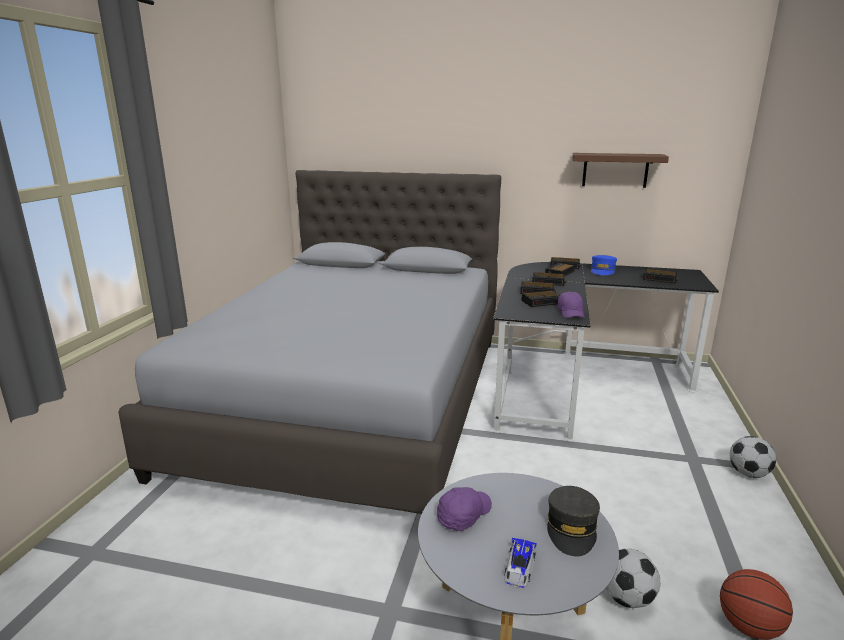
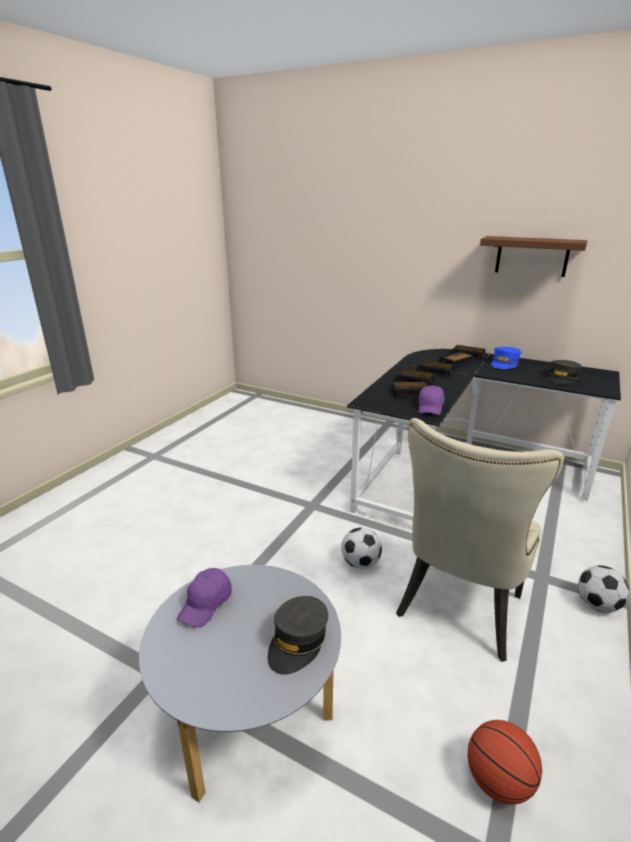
camera: 15 degrees right, 5 degrees up
(355, 398) = (243, 462): grey bed -> none
(463, 515) = (206, 604): purple cap -> purple cap turned 150 degrees clockwise
(519, 567) = (217, 672): toy car -> none
(627, 598) = (383, 715): football -> football (360, 563)
(640, 498) = (459, 609): none -> beige chair
(660, 279) = (562, 378): alarm clock -> grey cap

